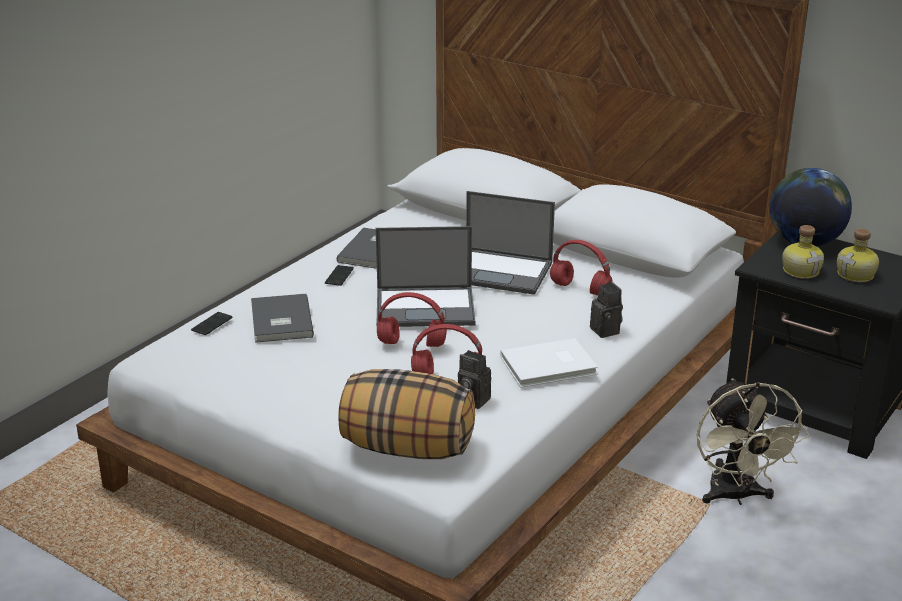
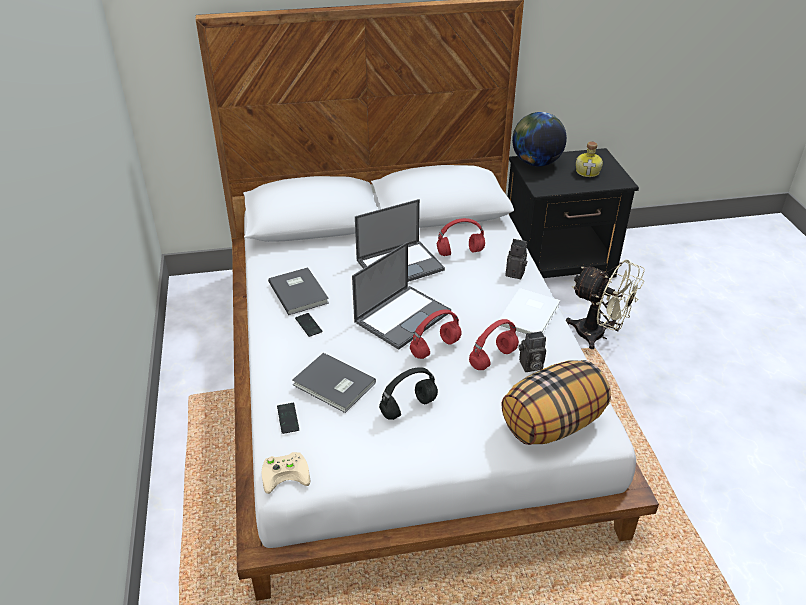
camera: 45 degrees left, 10 degrees up
(154, 356) = (286, 473): none -> beige game controller
(312, 368) = (409, 407): none -> black headphones
(801, 271) = (562, 182): bottle -> none

